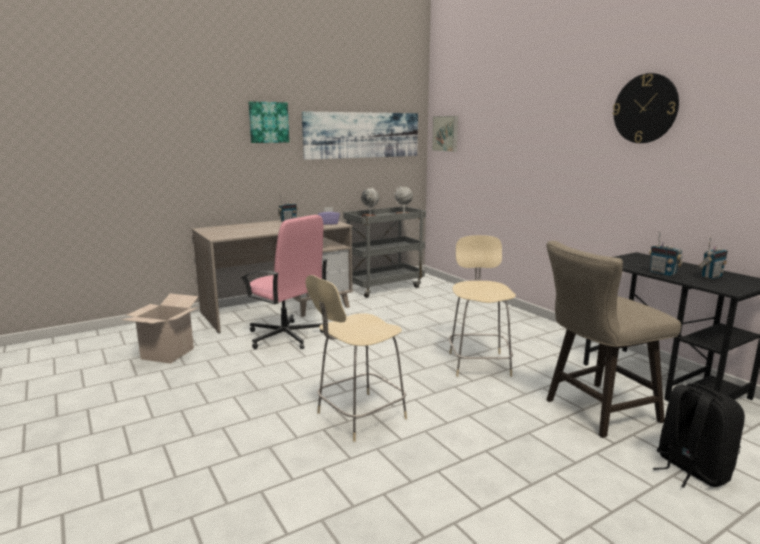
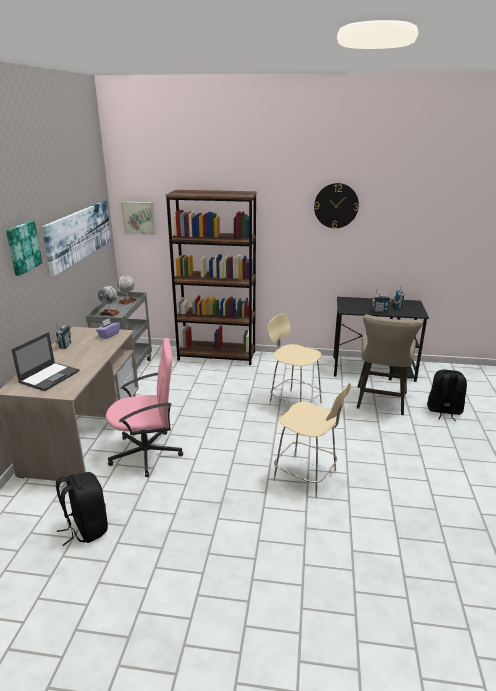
camera: 50 degrees left, 10 degrees up
(167, 354) = (86, 528): cardboard box -> black backpack
(235, 229) = (50, 376): none -> laptop
(358, 417) = (307, 476): beige chair -> beige chair turned 60 degrees counterclockwise
(483, 303) = (217, 356): none -> brown bookcase

